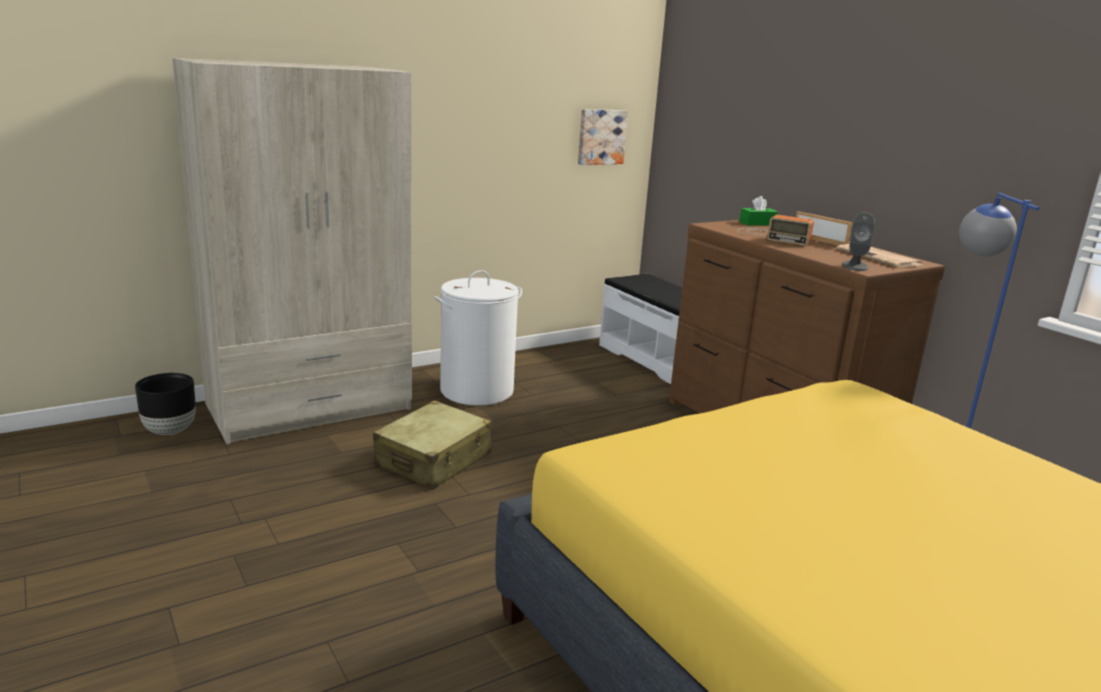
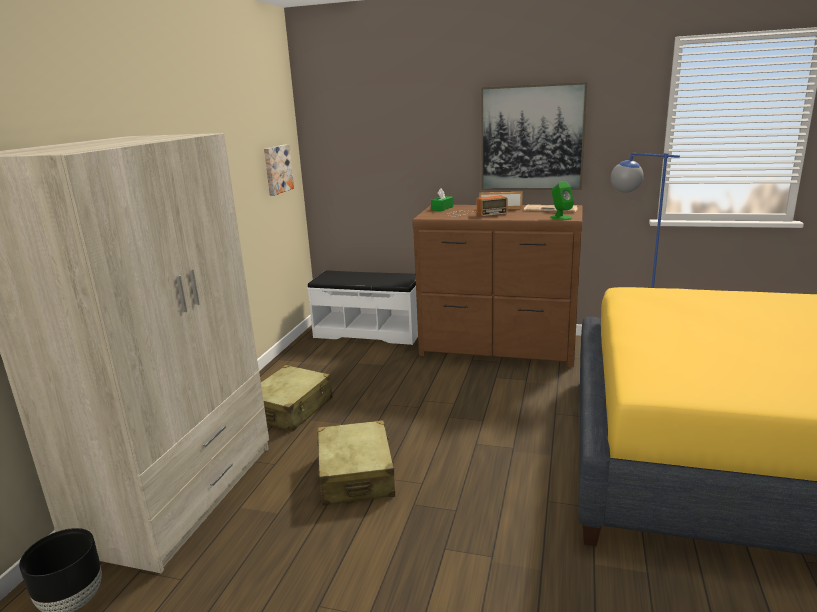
camera: 40 degrees left, 0 degrees up
(477, 390) = (291, 409): white laundry basket -> beige suitcase
(855, 266) = (560, 217): grey speaker -> green speaker
(899, 149) = (532, 138): none -> picture

